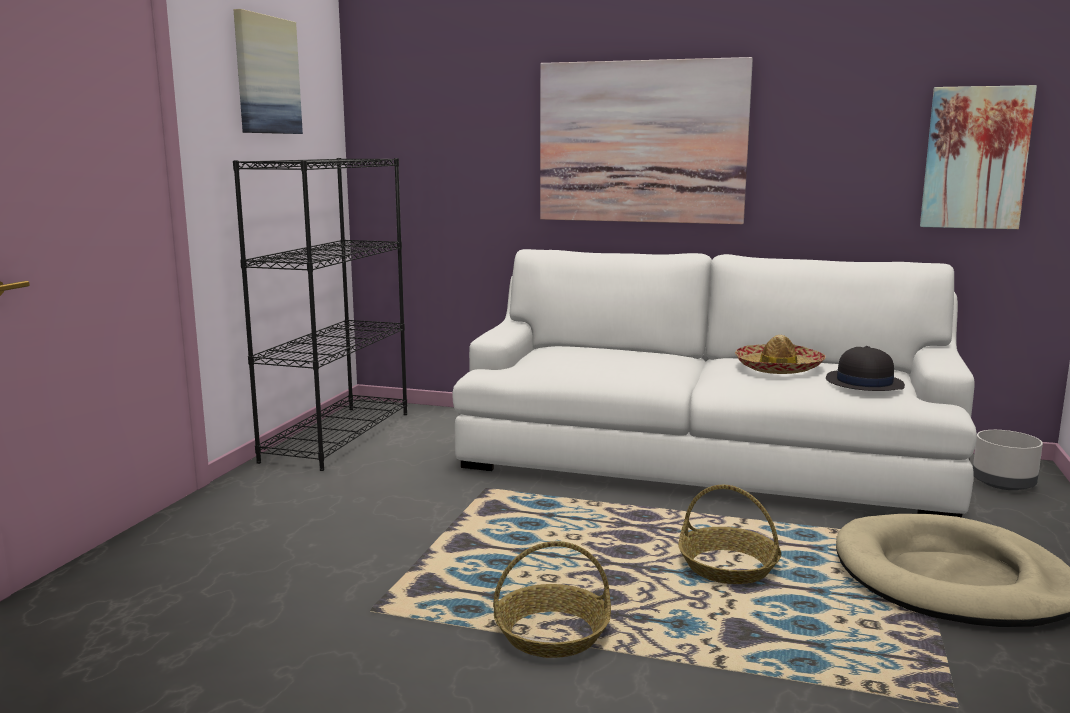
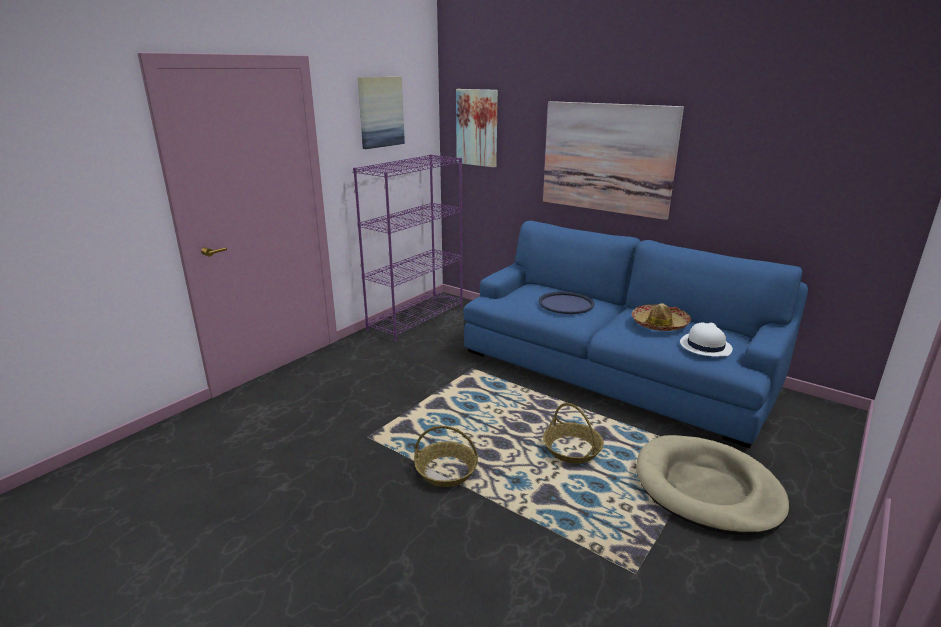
camera: 20 degrees right, 10 degrees up
(338, 436) = (416, 318): black bookcase -> purple bookcase
(623, 360) = (566, 304): none -> blue tray
(703, 461) = (613, 370): white sofa -> blue sofa
(863, 383) = (705, 346): black hat -> white hat
(975, 158) = (838, 192): picture -> picture (477, 127)
(1004, 483) = (811, 423): grey planter -> none

